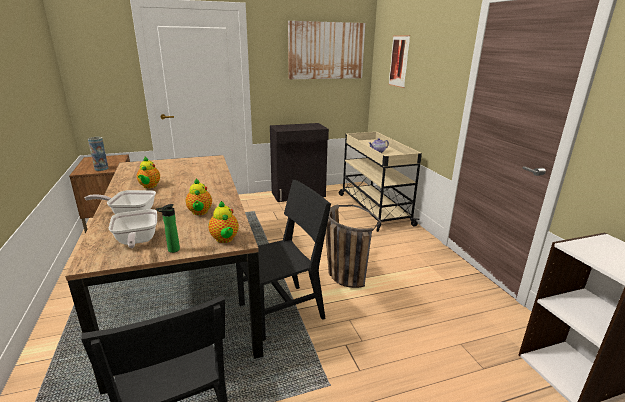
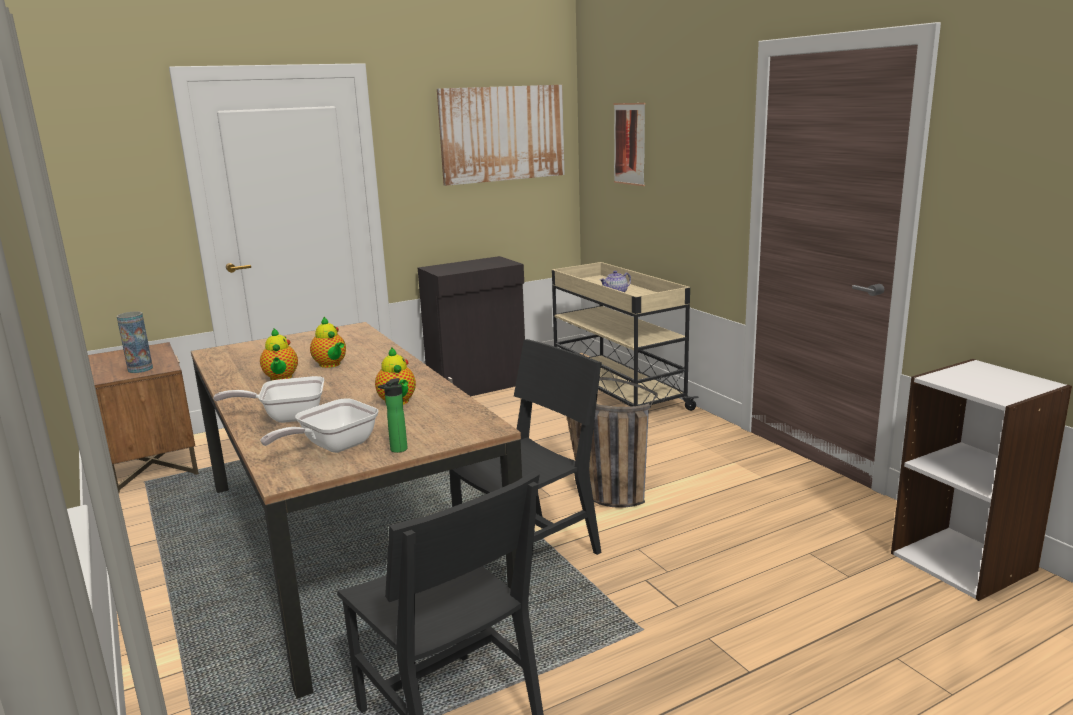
camera: 10 degrees left, 5 degrees down
(136, 241) = (332, 447): frying pan -> frying pan turned 75 degrees clockwise
(225, 239) = (465, 429): teapot -> teapot (331, 365)

